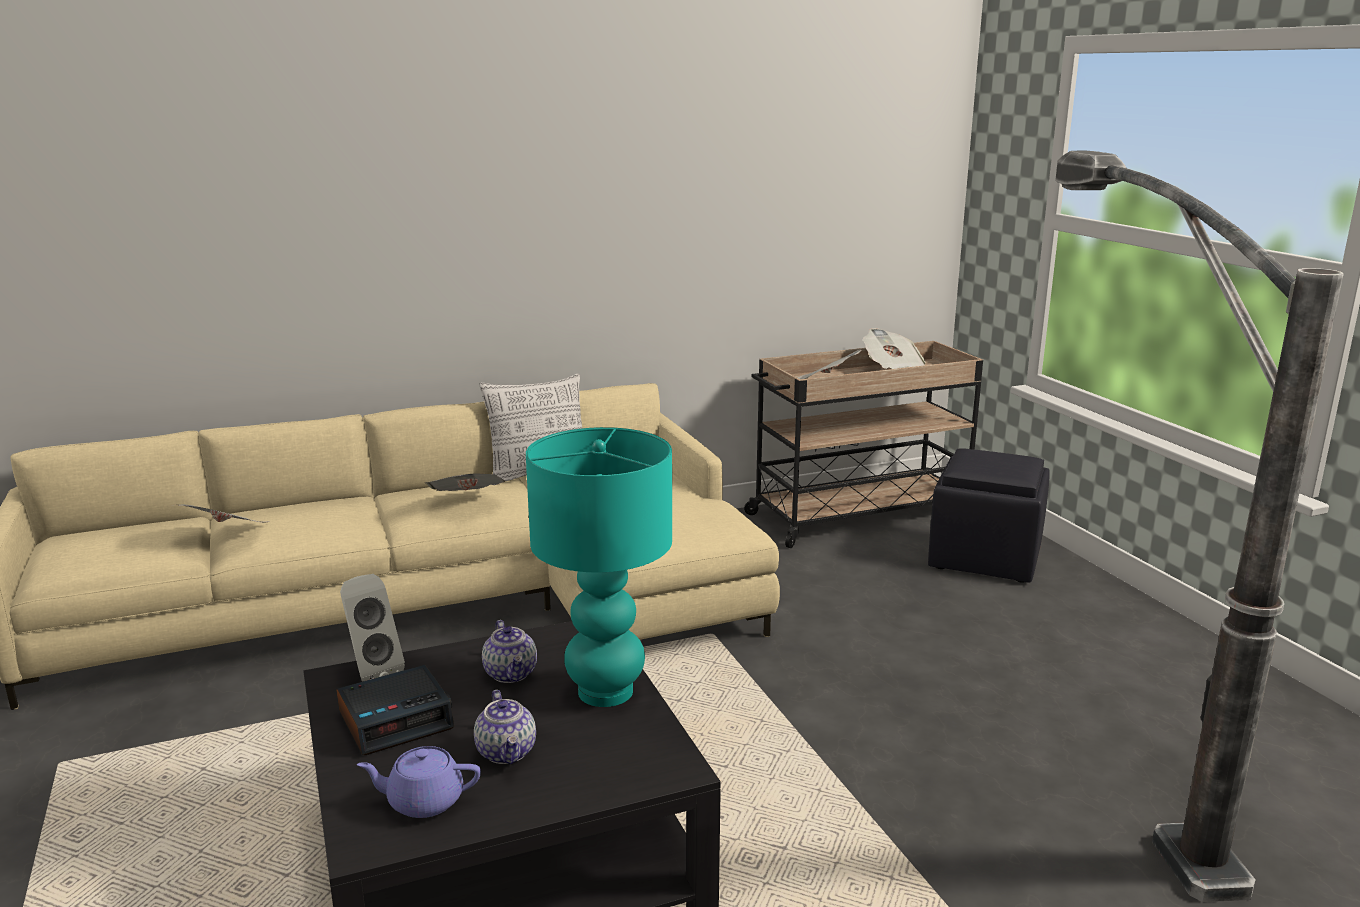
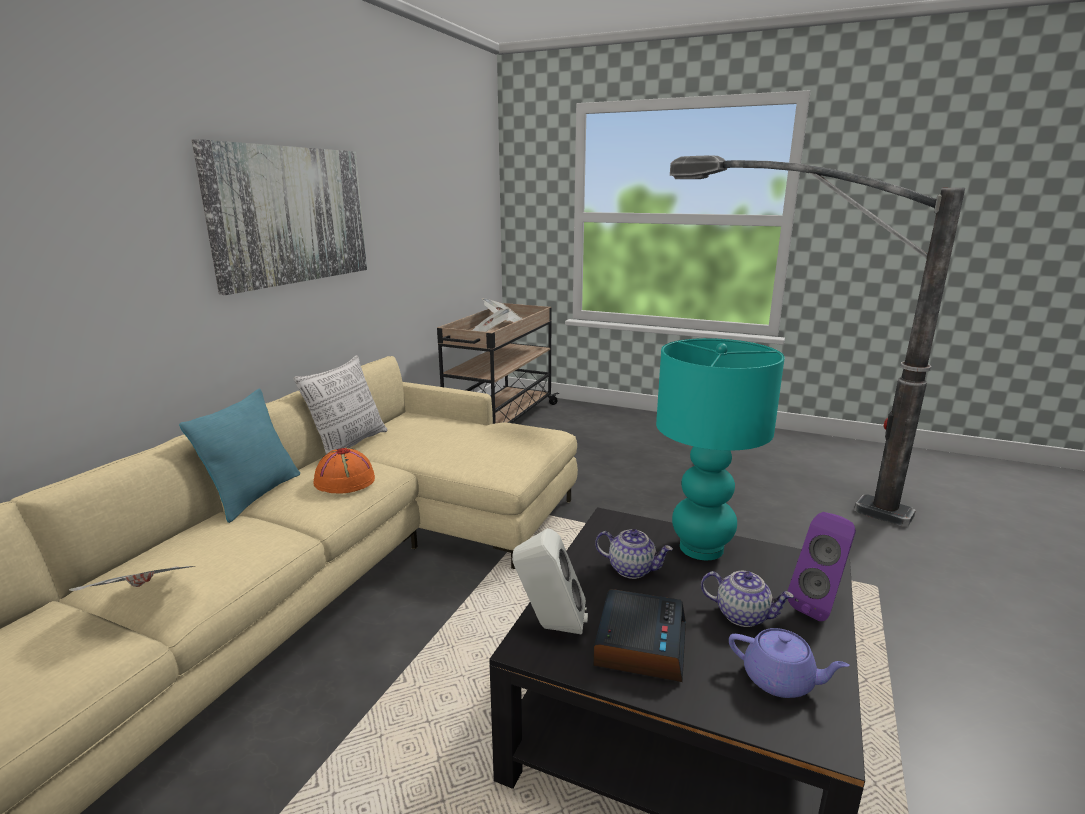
camera: 45 degrees left, 0 degrees up
(400, 491) = (255, 495): none -> turquoise pillow
(423, 801) = (780, 680): purple teapot -> purple teapot turned 105 degrees counterclockwise
(467, 503) = (344, 481): newspaper -> orange hat
(535, 208) = (291, 215): none -> picture
(583, 788) = (819, 606): none -> purple speaker
(983, 558) = (593, 422): black ottoman -> none

